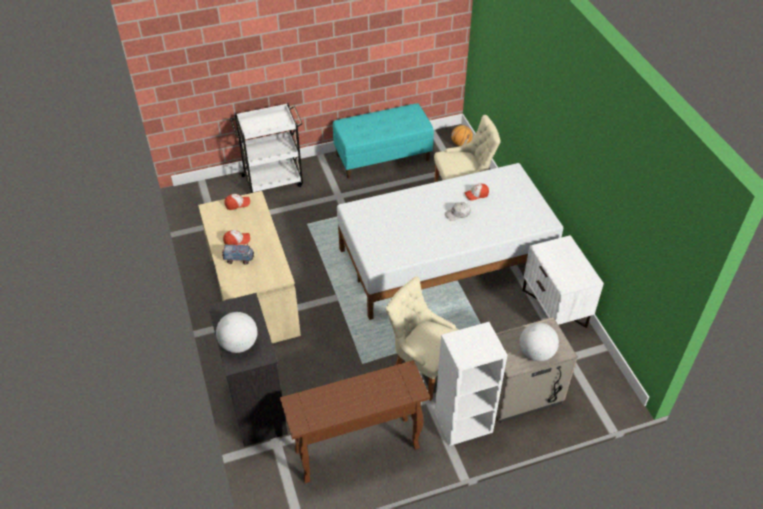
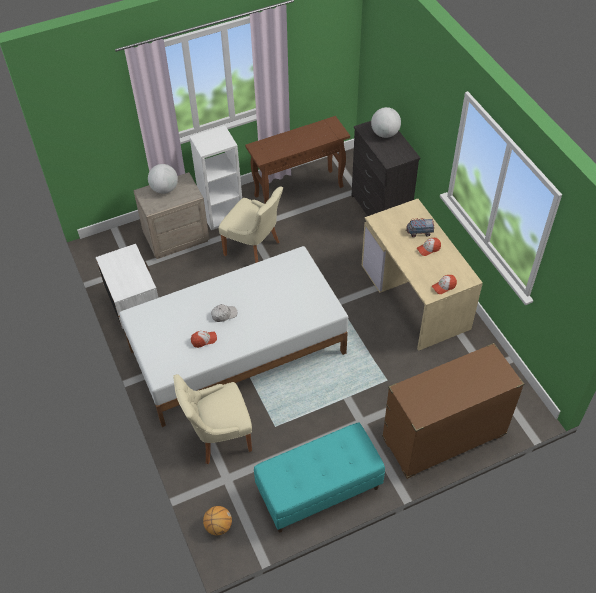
camera: 175 degrees right, 5 degrees up
(273, 180) = (443, 437): white cart -> brown dresser

